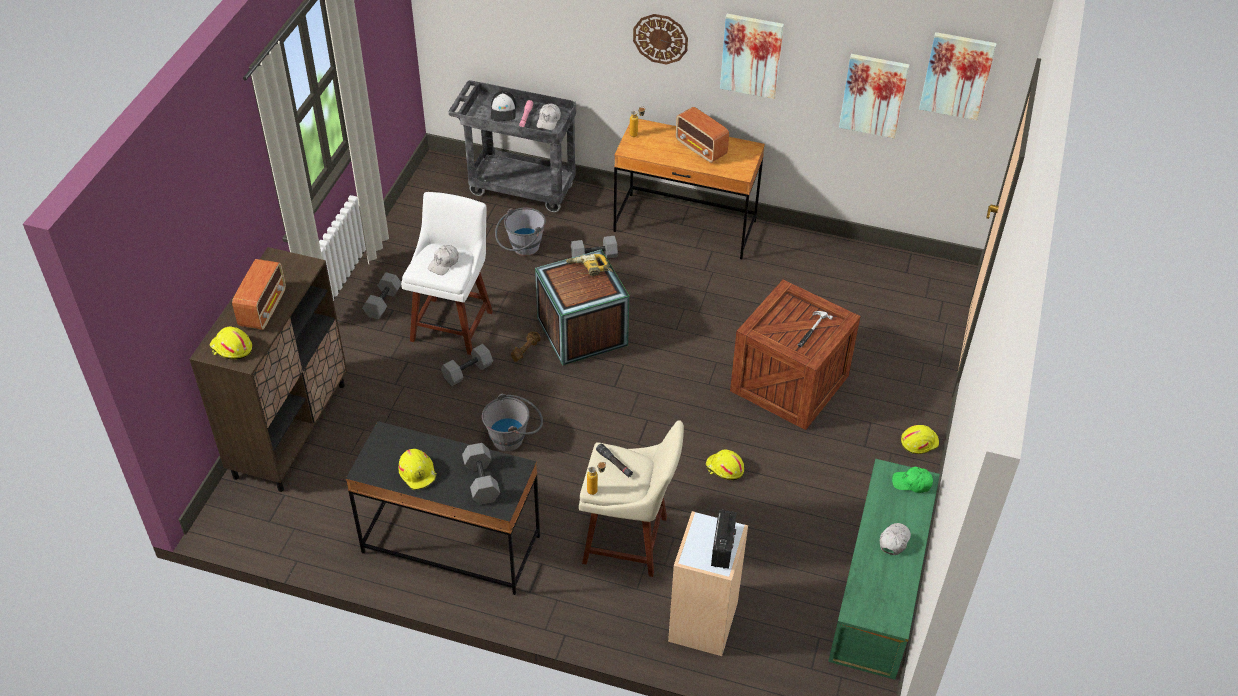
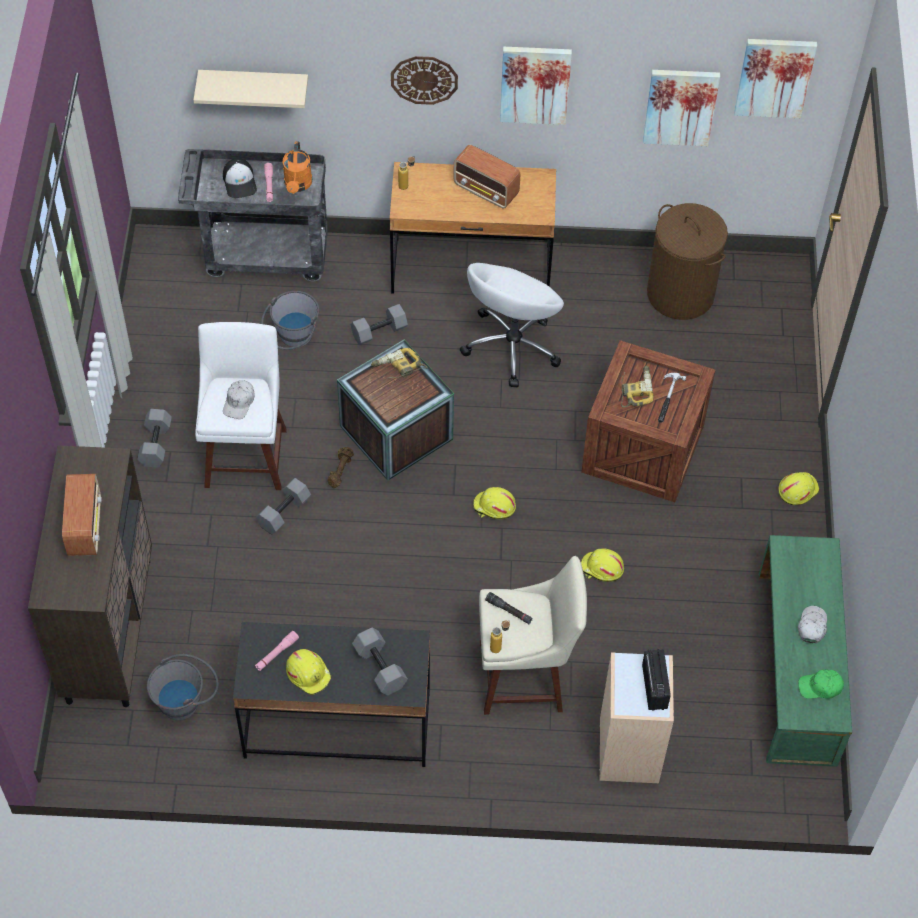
camera: 15 degrees left, 10 degrees up
(231, 348) = (70, 585): yellow hard hat -> yellow hard hat (494, 507)
(397, 451) = (276, 653): none -> pink flashlight
(514, 437) = (363, 582): grey bucket -> grey bucket (186, 700)
(524, 26) = (254, 85): none -> beige shelf
(549, 120) = (298, 185): white cap -> orange watering can
(698, 288) = (510, 349): none -> white office chair
(785, 318) = (635, 389): none -> power drill
(857, 274) = (681, 293): none -> brown laundry basket
(912, 483) = (814, 556): green cap -> green cap (820, 687)

